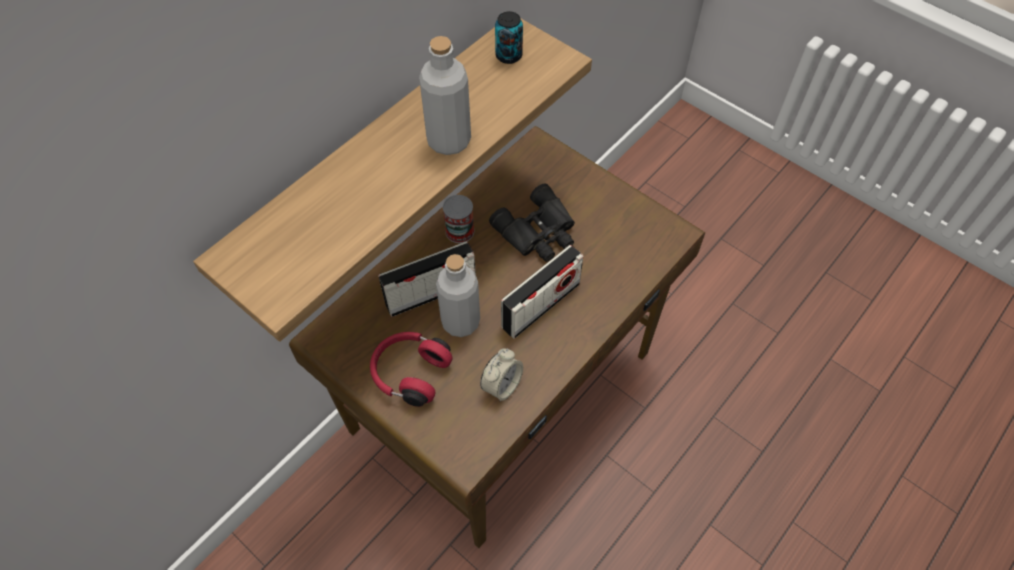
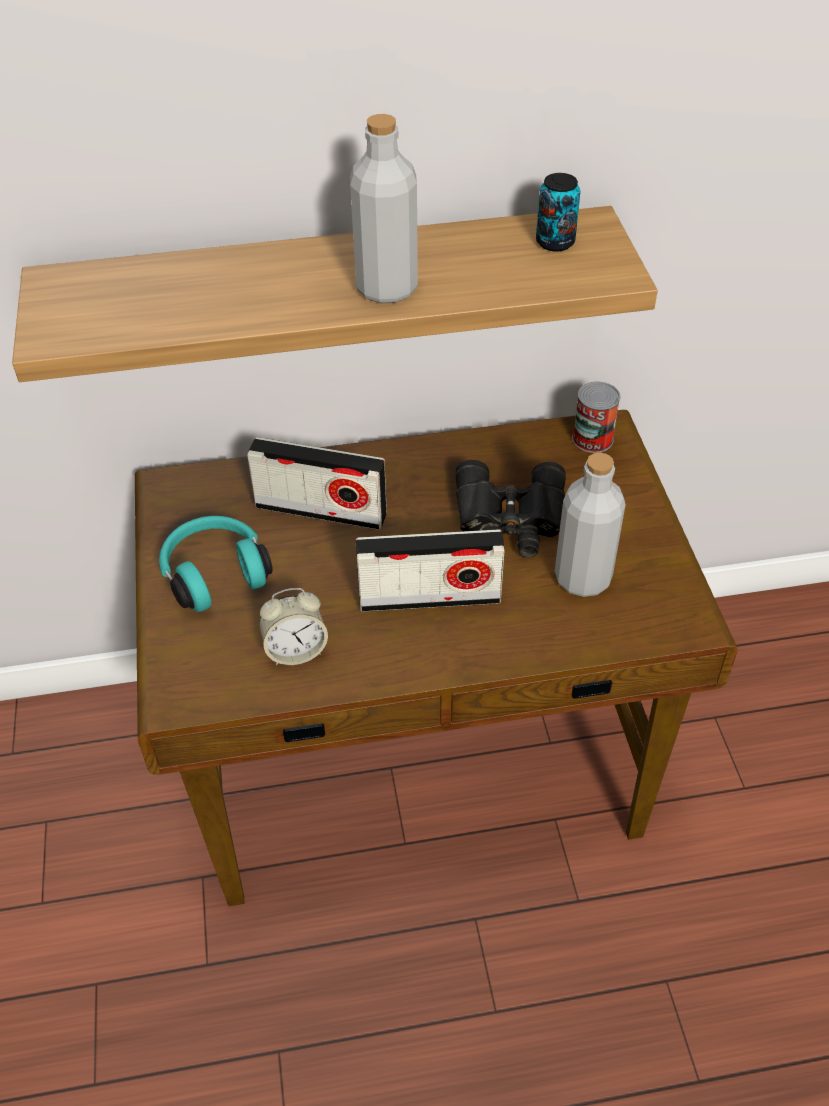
camera: 40 degrees right, 10 degrees down
(409, 373) = (215, 573): red headphones -> turquoise headphones
(459, 231) = (419, 468): can -> can (592, 439)
(460, 322) = (321, 558): grey bottle -> grey bottle (582, 578)

